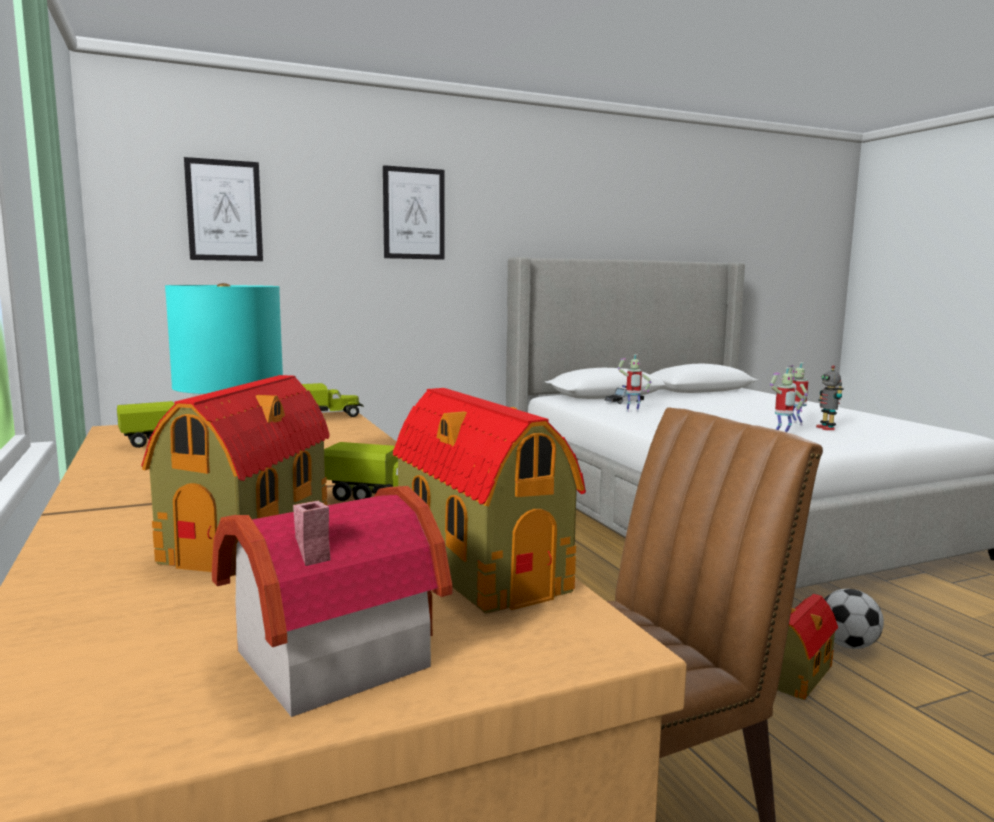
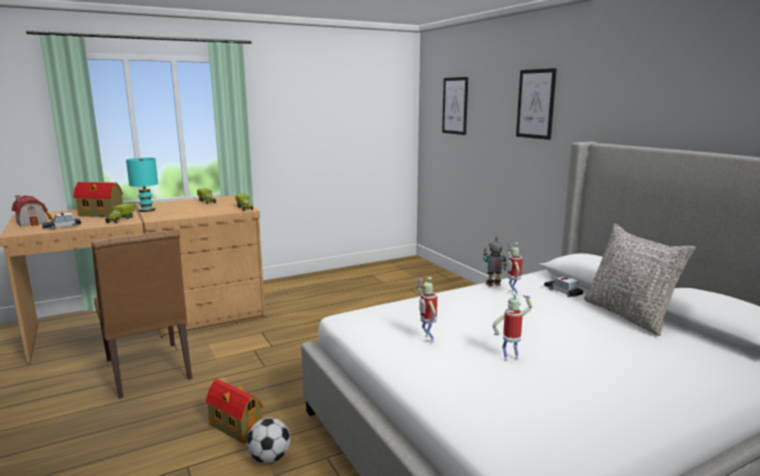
camera: 85 degrees right, 5 degrees up
(477, 564) = (62, 227): toy house -> toy car
(678, 397) = (629, 315): none -> grey pillow
(826, 428) = (488, 369): toy robot -> toy robot (493, 284)

